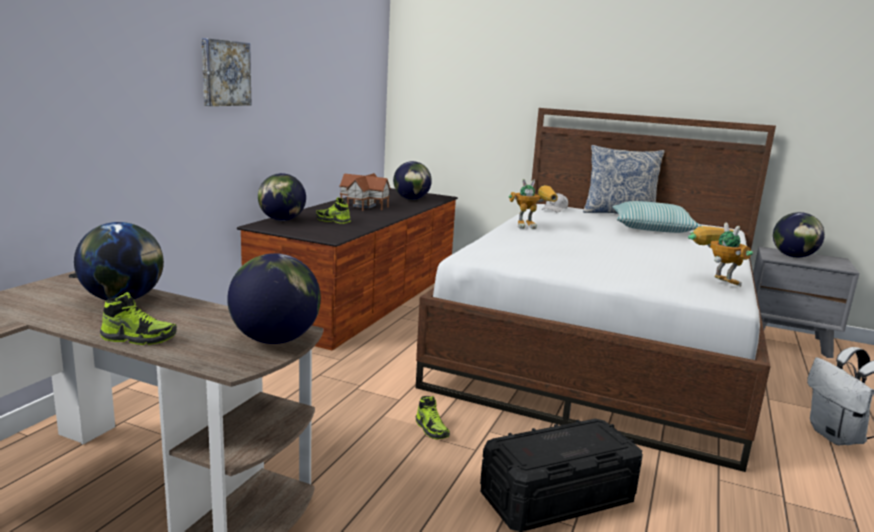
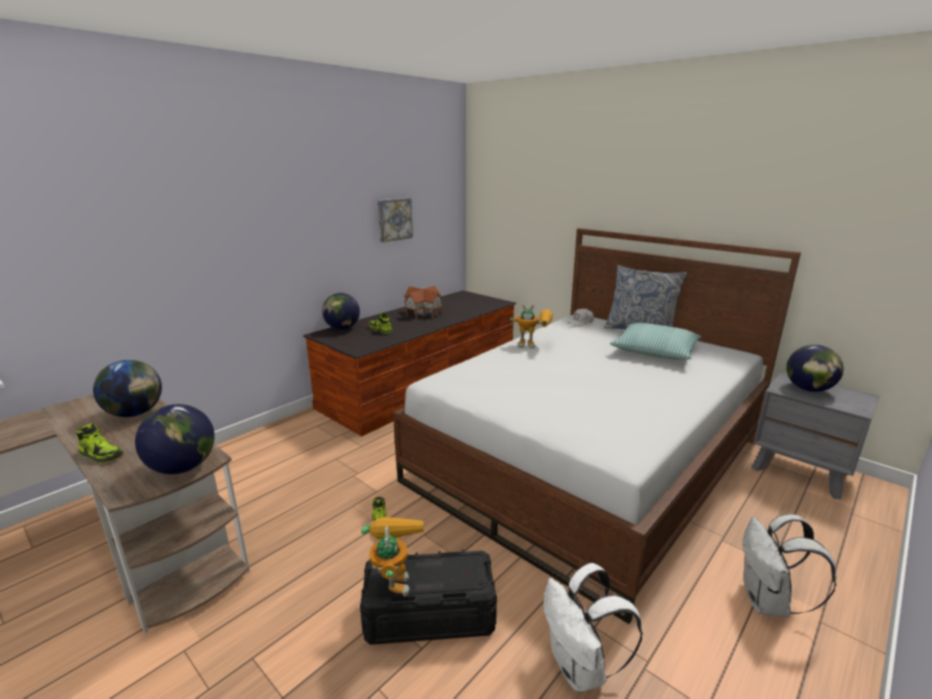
camera: 20 degrees right, 5 degrees up
(224, 73) = (282, 221): picture -> picture (394, 219)
(411, 199) = (471, 305): globe -> none
(713, 281) = (638, 430): toy robot -> toy robot (393, 577)
(733, 512) = (581, 668): none -> white backpack

